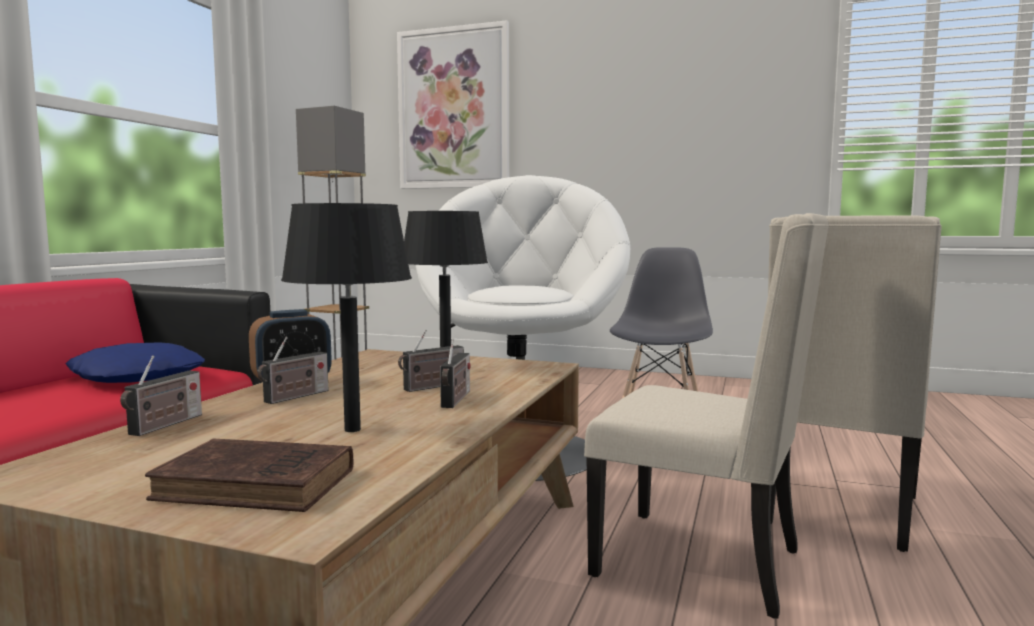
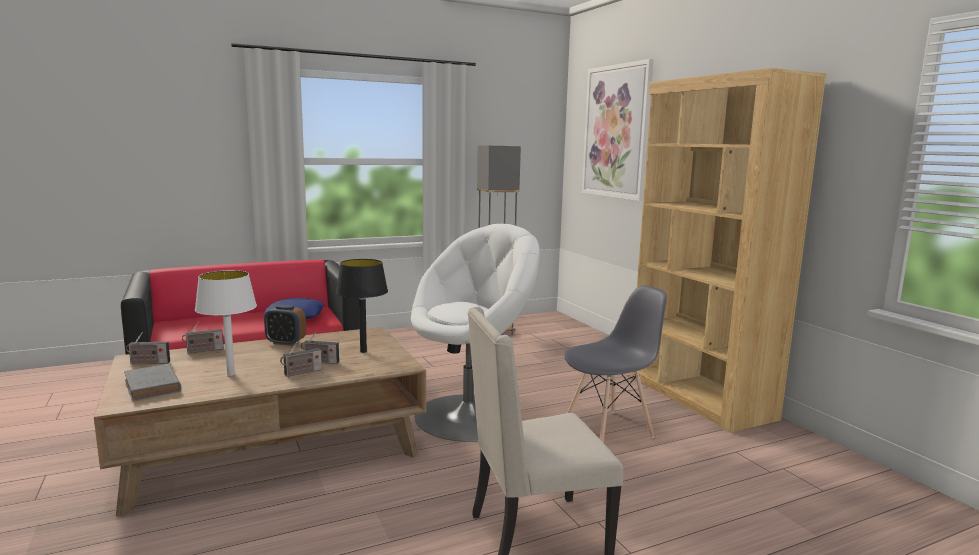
camera: 45 degrees right, 5 degrees up
(261, 485) = (153, 386): brown book -> grey book
(294, 397) = (267, 350): radio -> radio (148, 363)
(353, 430) = (231, 374): black table lamp -> white table lamp
(652, 380) = (698, 397): none -> brown bookcase
(703, 562) = (392, 513): beige chair -> none

